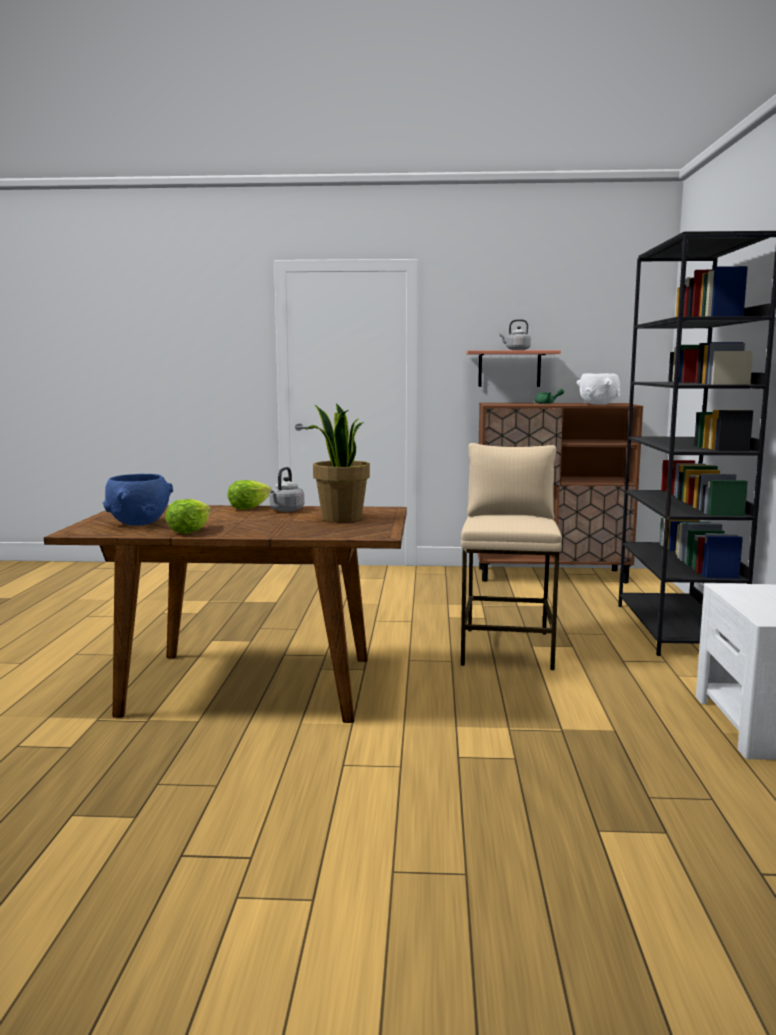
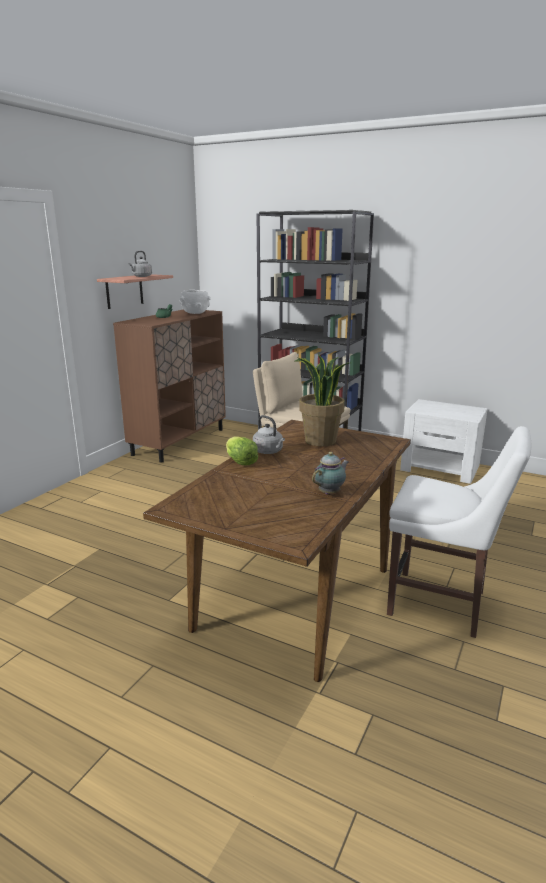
camera: 65 degrees left, 10 degrees up
(138, 523) = (275, 509): blue bowl -> none
(189, 531) = (330, 492): lettuce -> teapot
(293, 765) = (442, 604): none -> white chair

